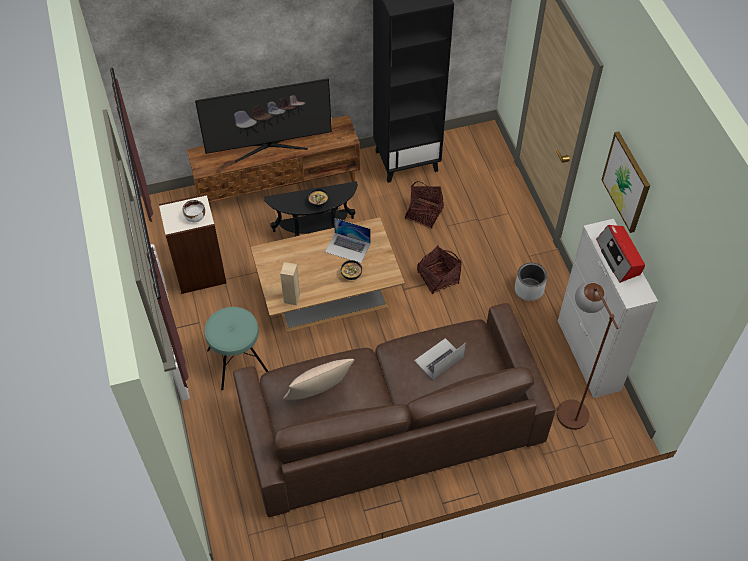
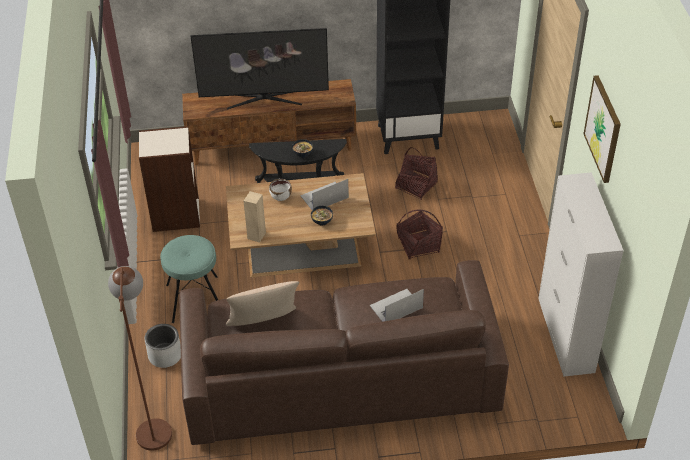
camera: 10 degrees right, 10 degrees down
(195, 217) = (172, 145): white bowl -> white bowl (281, 196)
(348, 247) = (324, 196): laptop -> laptop turned 120 degrees clockwise
(529, 289) = (513, 266): grey planter -> grey planter (165, 355)
(567, 405) = (533, 379): brown floor lamp -> brown floor lamp (153, 424)
(619, 258) = (589, 207): radio -> none

